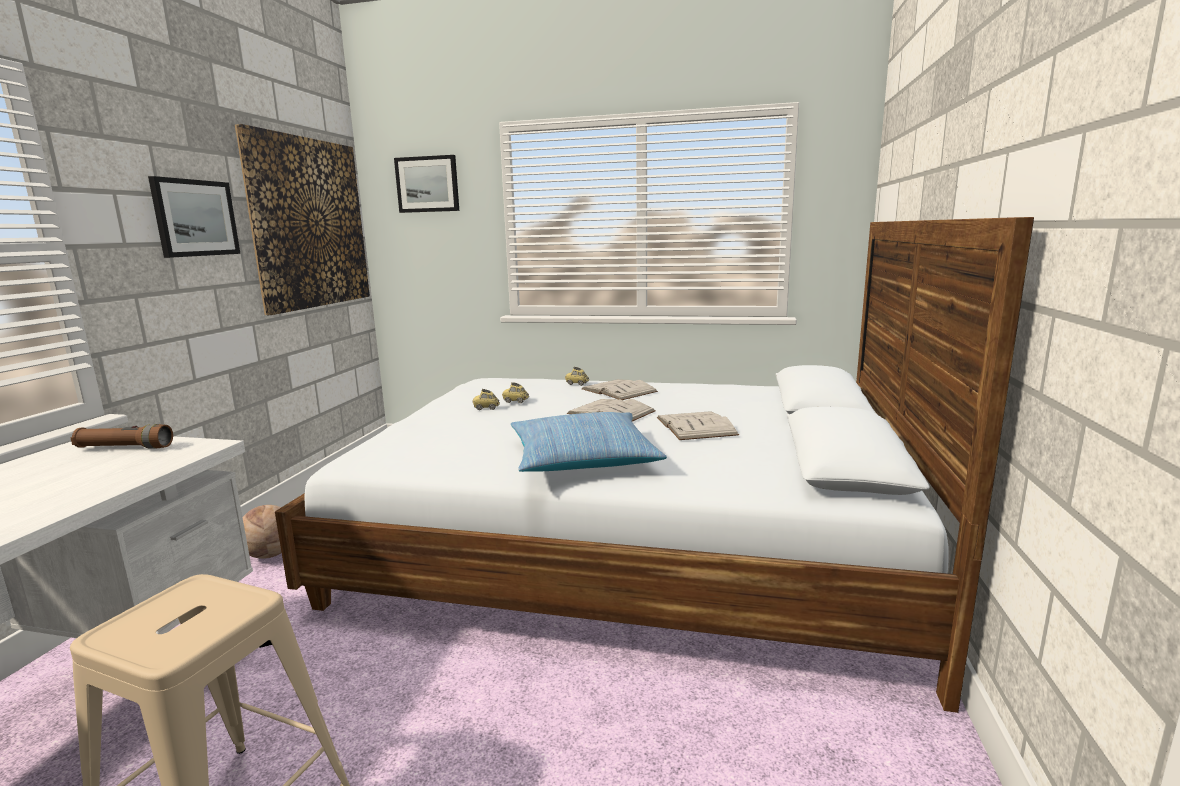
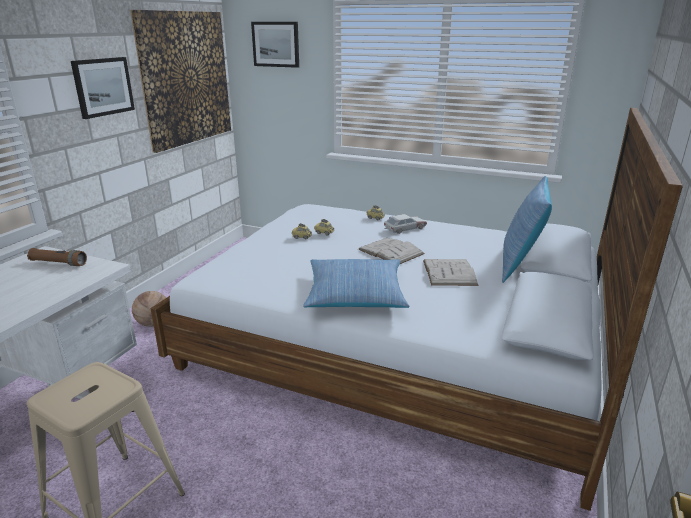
camera: 10 degrees right, 10 degrees up
(619, 390) = (404, 228): white book -> toy car
(779, 413) = (520, 265): none -> pillow

